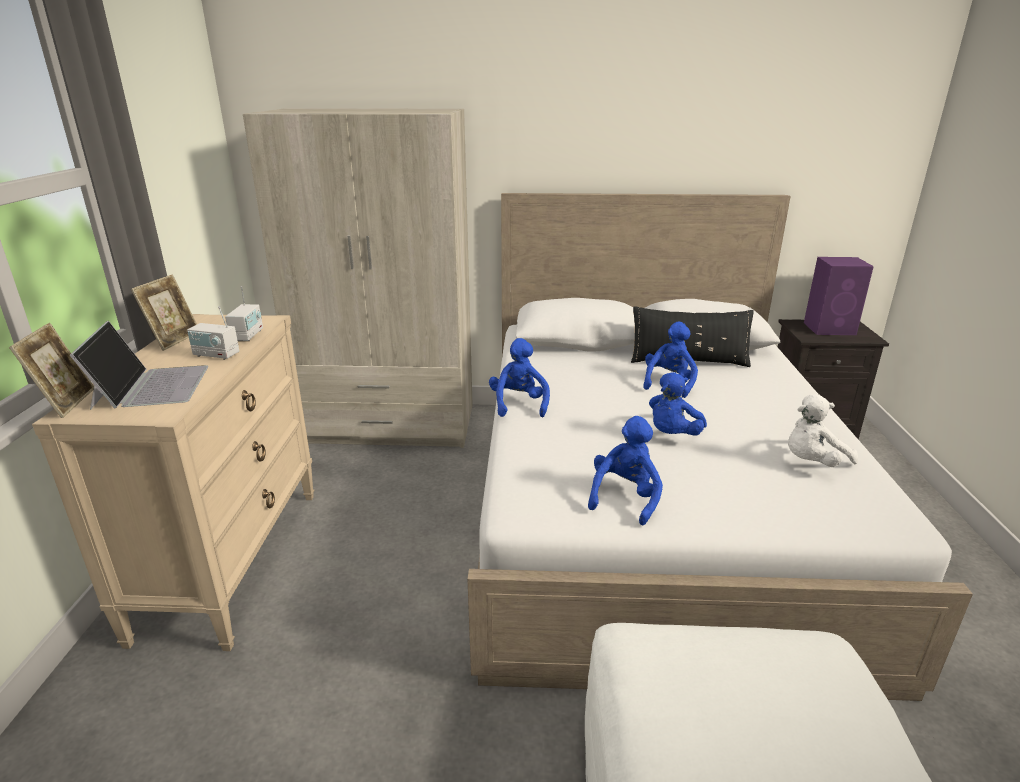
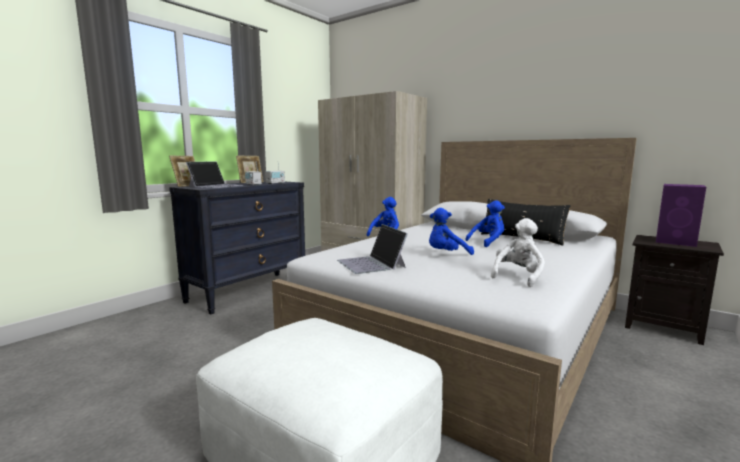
camera: 35 degrees right, 15 degrees down
(232, 560) = (248, 291): beige dresser -> black dresser
(625, 497) = (371, 264): blue plush toy -> laptop
(812, 462) = (518, 277): white plush toy -> white plush toy turned 120 degrees clockwise

